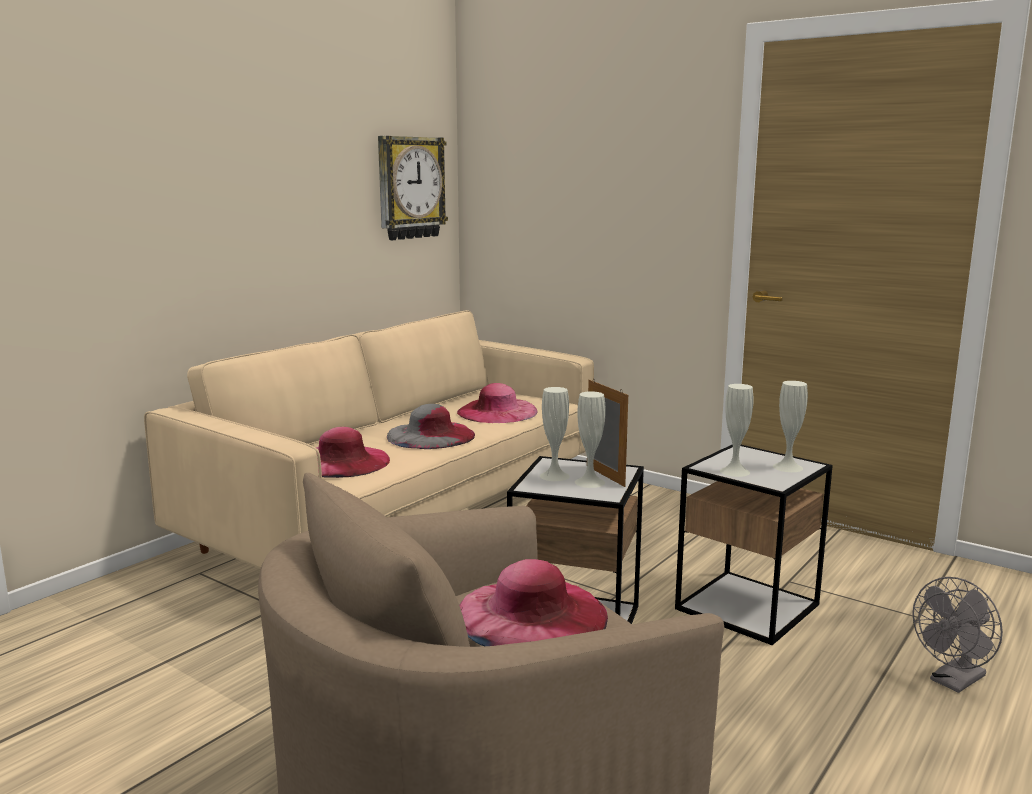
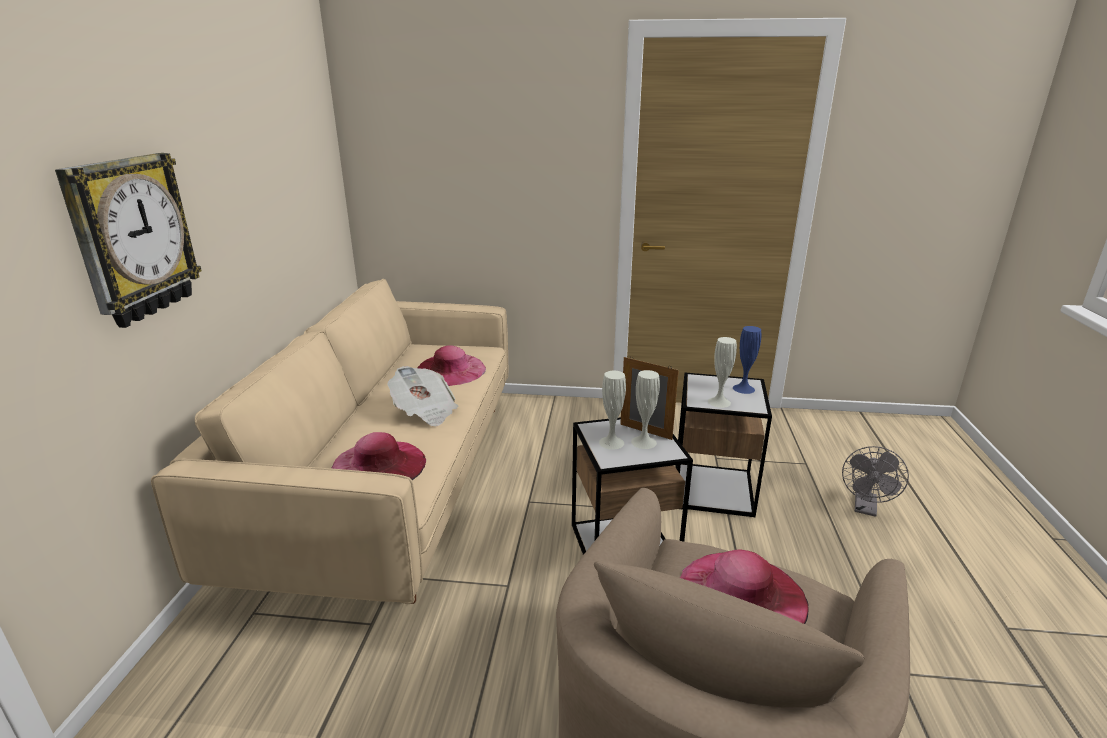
camera: 30 degrees left, 10 degrees up
(410, 188) = (311, 168): wall clock -> wall clock (132, 238)
(430, 435) = (425, 411): grey hat -> newspaper
(787, 467) = (743, 388): white vase -> blue vase

